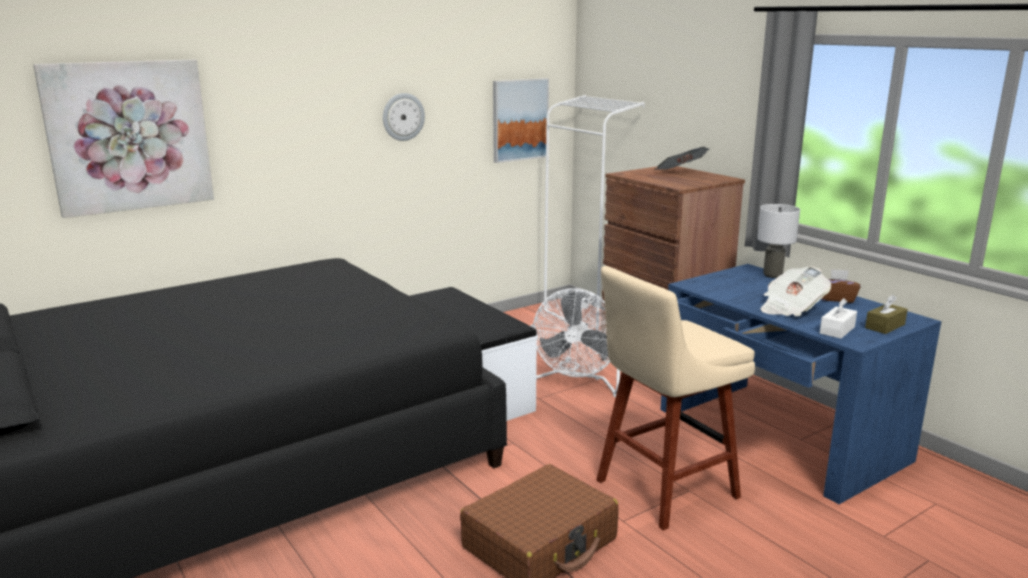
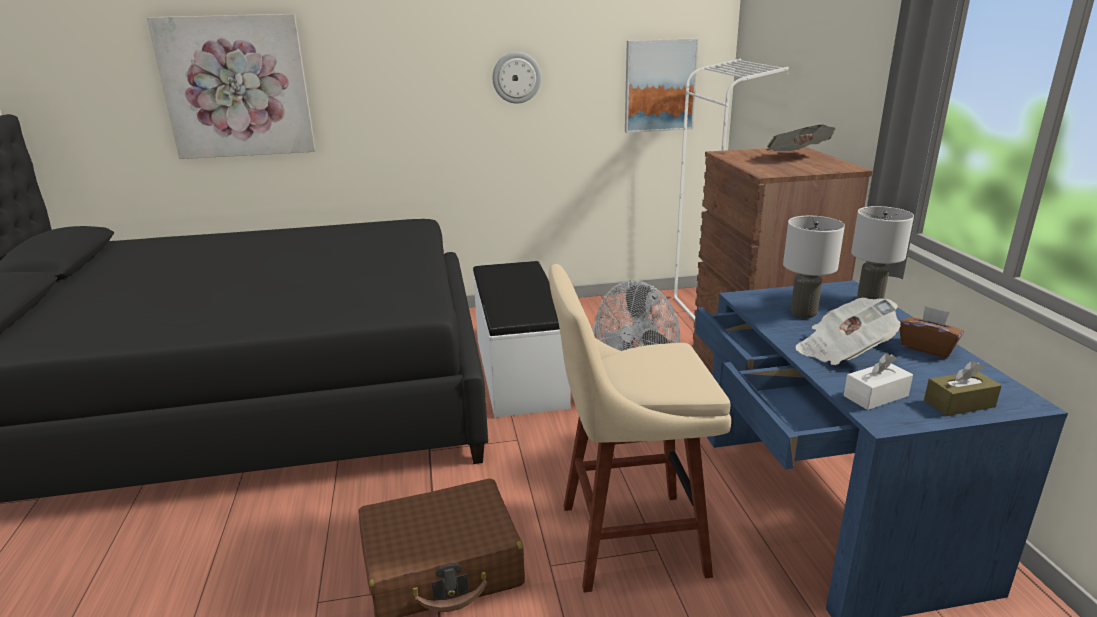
camera: 25 degrees right, 5 degrees up
(741, 289) = (804, 313): none -> white table lamp

